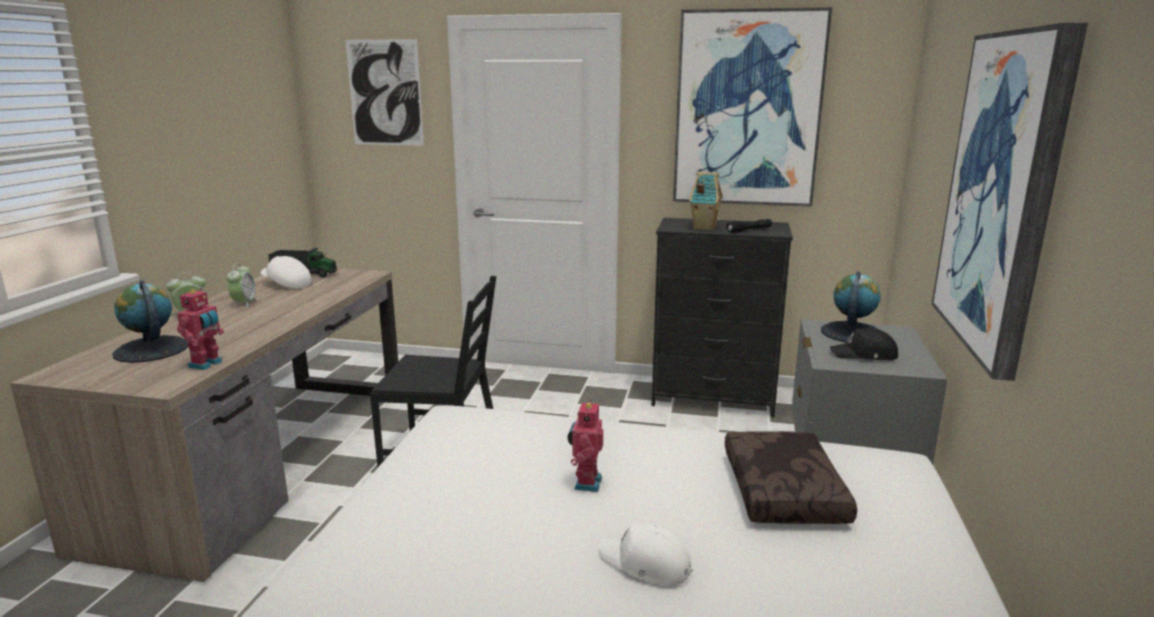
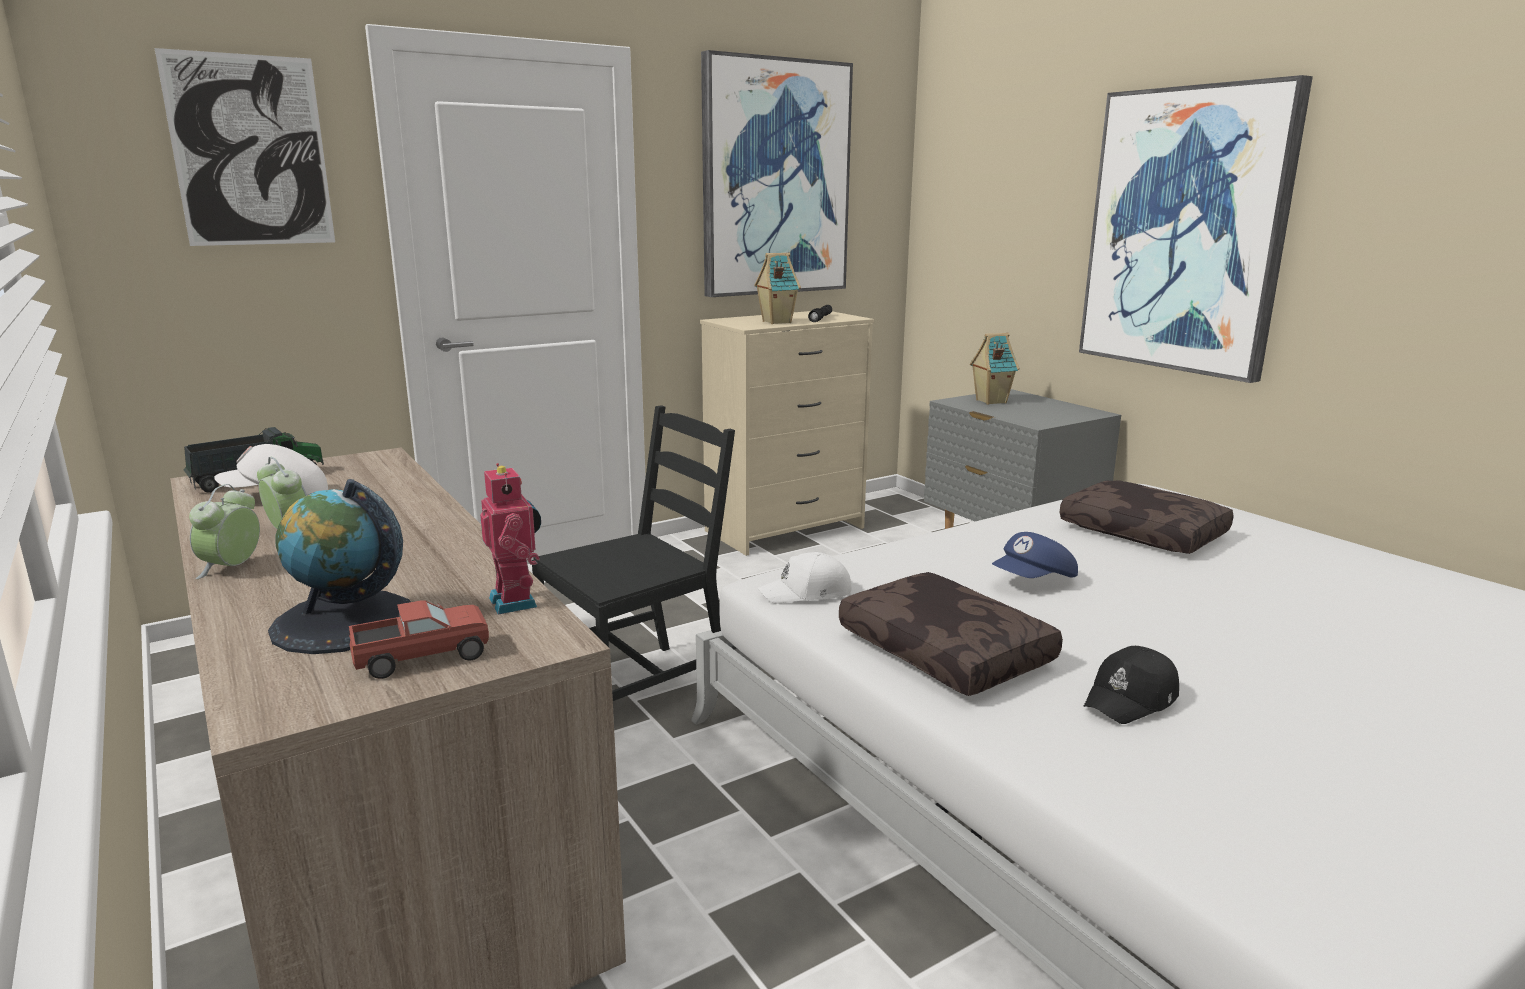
camera: 45 degrees left, 0 degrees up
(123, 375) = (422, 659): none -> toy truck
(426, 496) = (948, 651): none -> brown pillow
(585, 483) = (1034, 581): toy robot -> blue cap
(645, 564) = (1205, 608): white cap -> white cap (807, 593)
(713, 397) = (785, 530): black dresser -> beige dresser
(851, 333) = (990, 401): globe -> toy house
(864, 355) = (1040, 413): black cap -> black cap (1132, 699)

